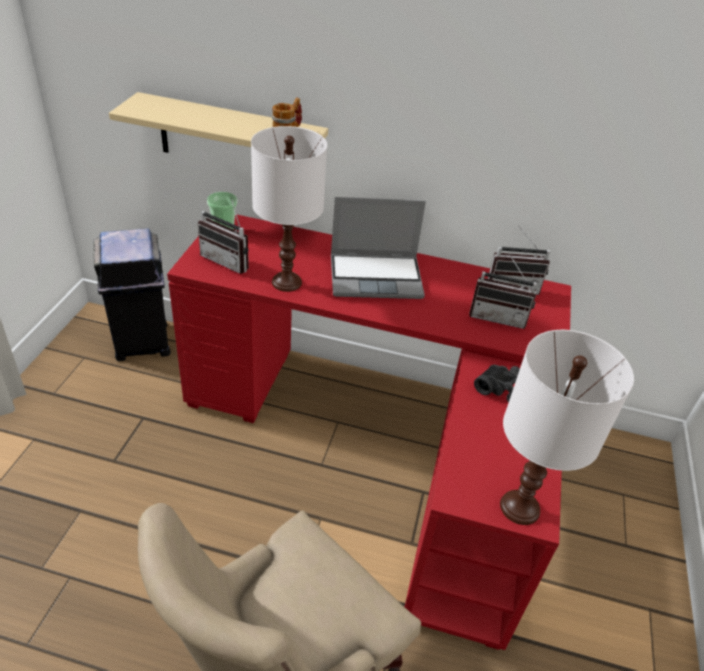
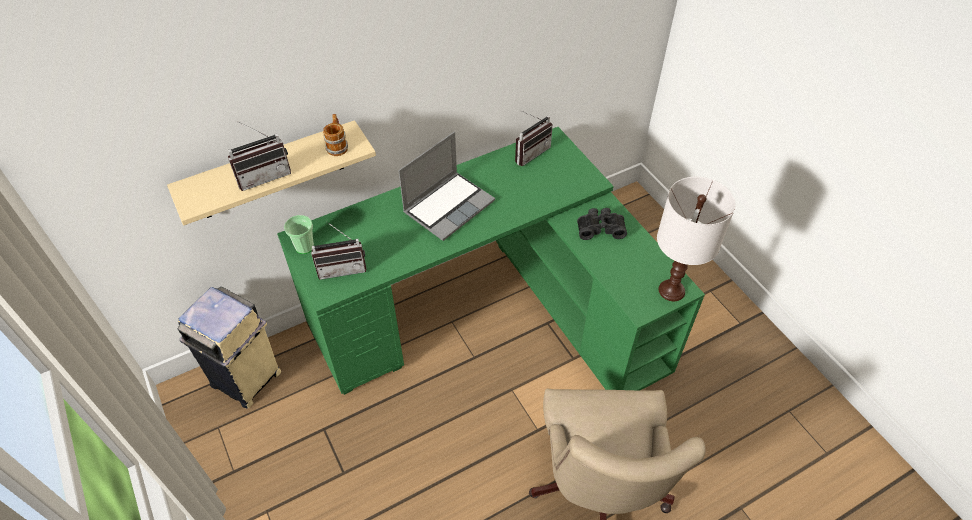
camera: 40 degrees left, 10 degrees up
(142, 342) = (247, 379): black trash can -> beige trash can
(286, 282) = (401, 254): white table lamp -> none
(383, 444) = (494, 312): red desk -> green desk
(498, 316) = (546, 180): radio -> radio (264, 175)

